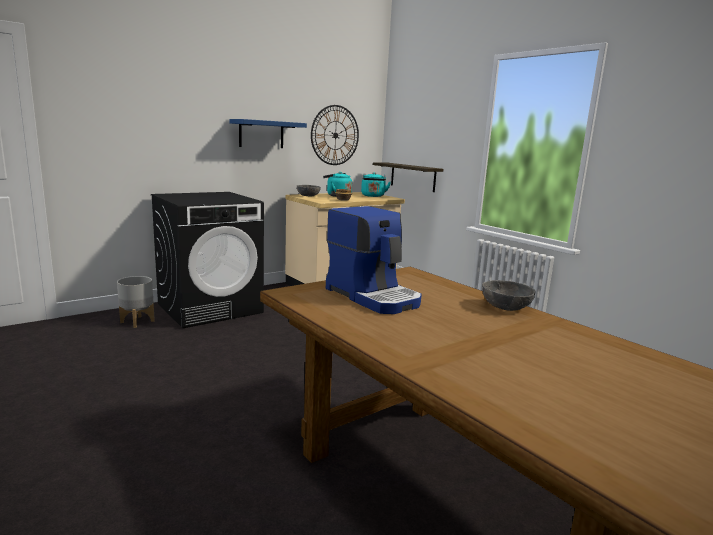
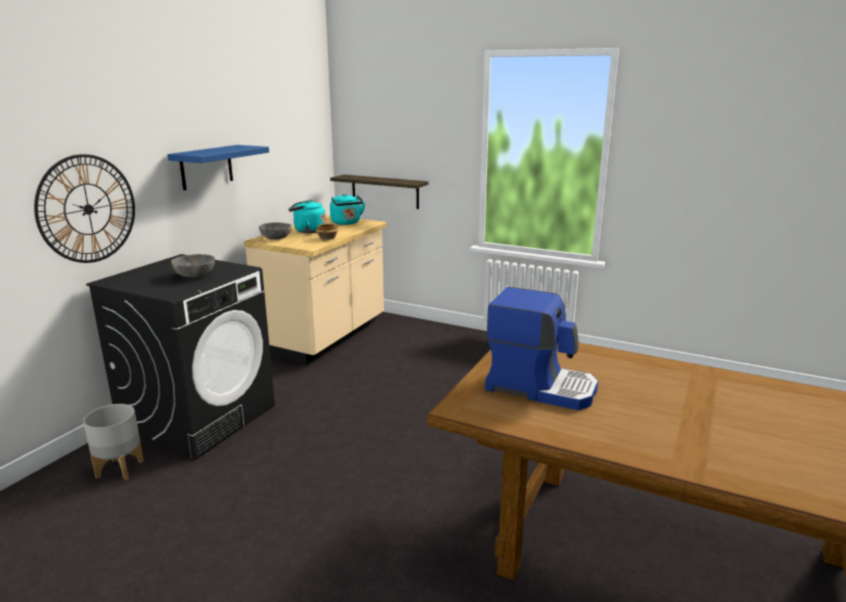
camera: 25 degrees left, 5 degrees up
(335, 135) = (285, 151): wall clock -> wall clock (88, 209)
(505, 307) = (656, 365): grey bowl -> grey bowl (195, 275)

